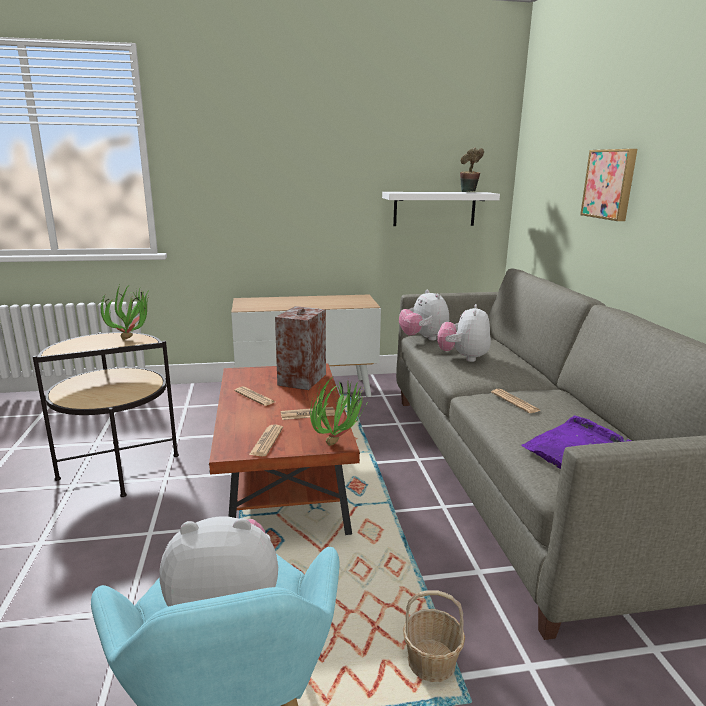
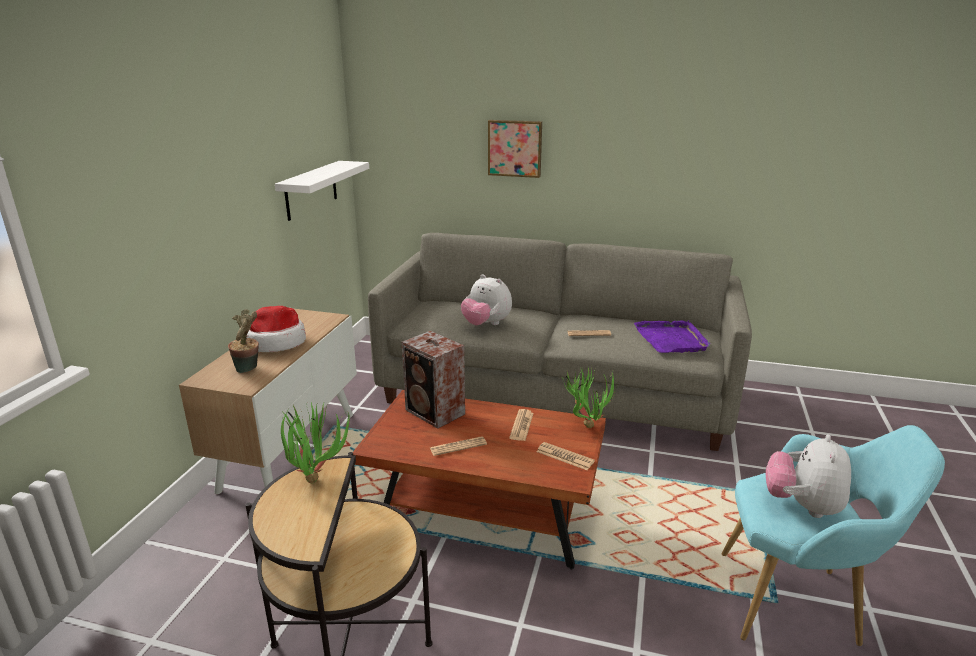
camera: 65 degrees left, 5 degrees up
(310, 302) = (276, 342): none -> hat
(423, 338) = (419, 326): plush toy -> none
(431, 663) = (728, 498): basket -> none
(469, 192) = (340, 165): potted plant -> potted plant (249, 369)

